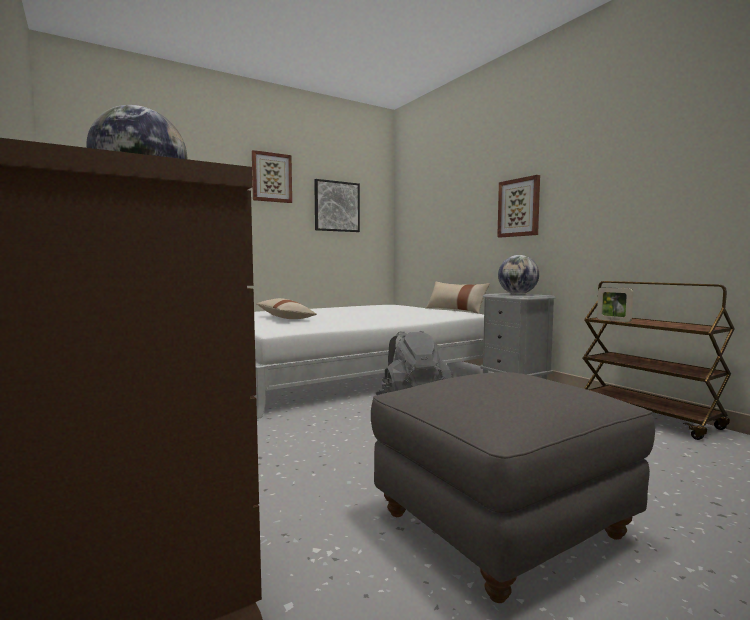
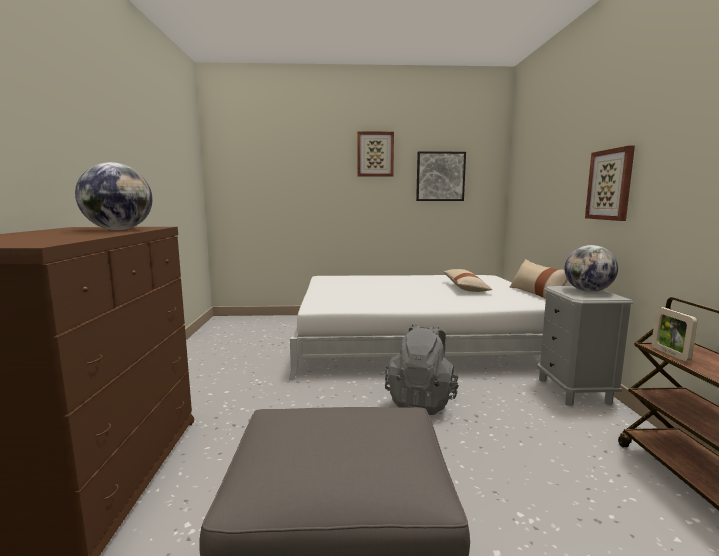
camera: 30 degrees right, 5 degrees up
(285, 318) = (354, 289): beige pillow -> beige pillow (465, 288)

